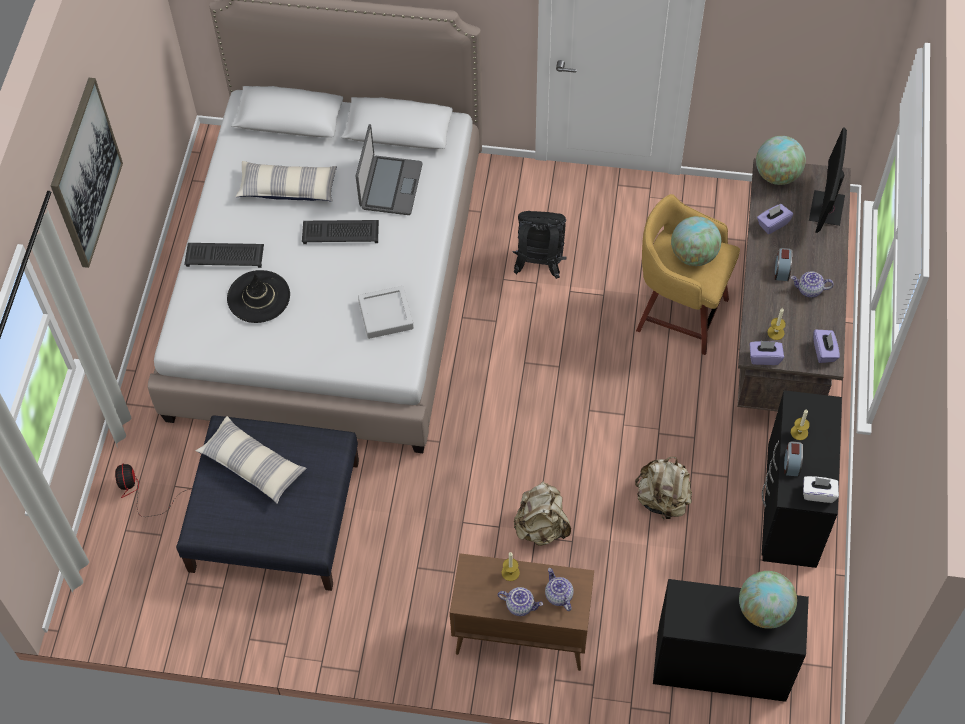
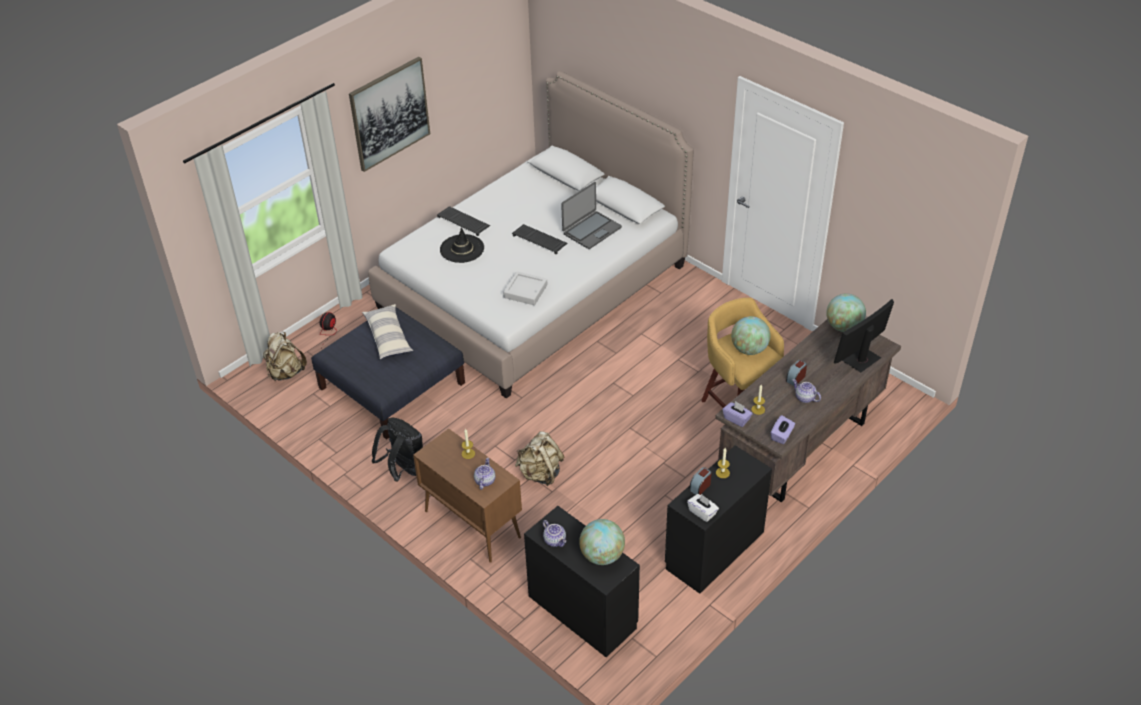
camera: 35 degrees right, 15 degrees down
(288, 188) = (531, 206): pillow -> none
(520, 605) = (457, 473): teapot -> teapot (555, 540)
(539, 264) = (671, 336): black backpack -> black backpack (403, 470)
(663, 500) = (631, 500): beige backpack -> beige backpack (286, 373)
(773, 224) = (814, 351): purple tissue box -> none

